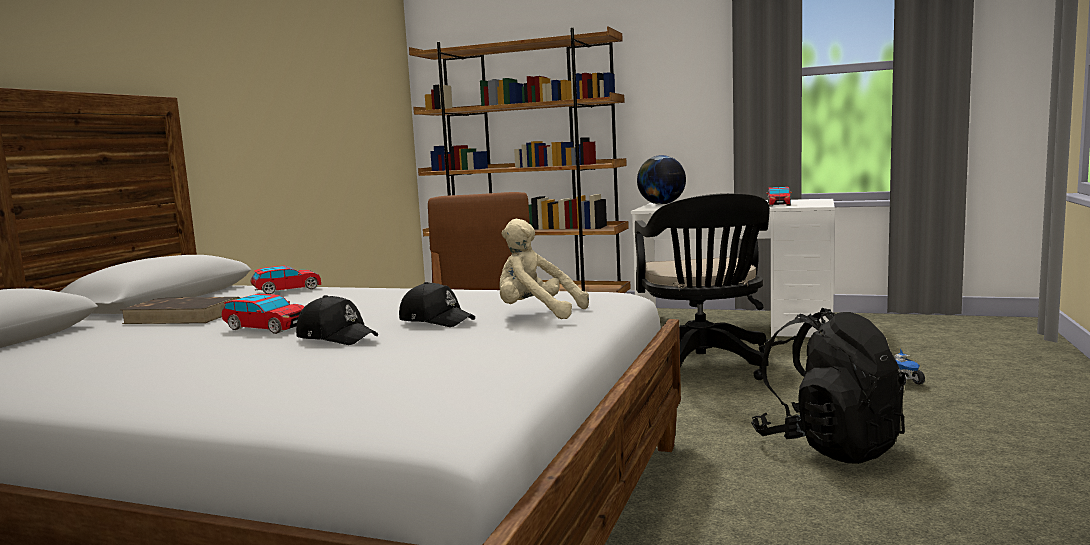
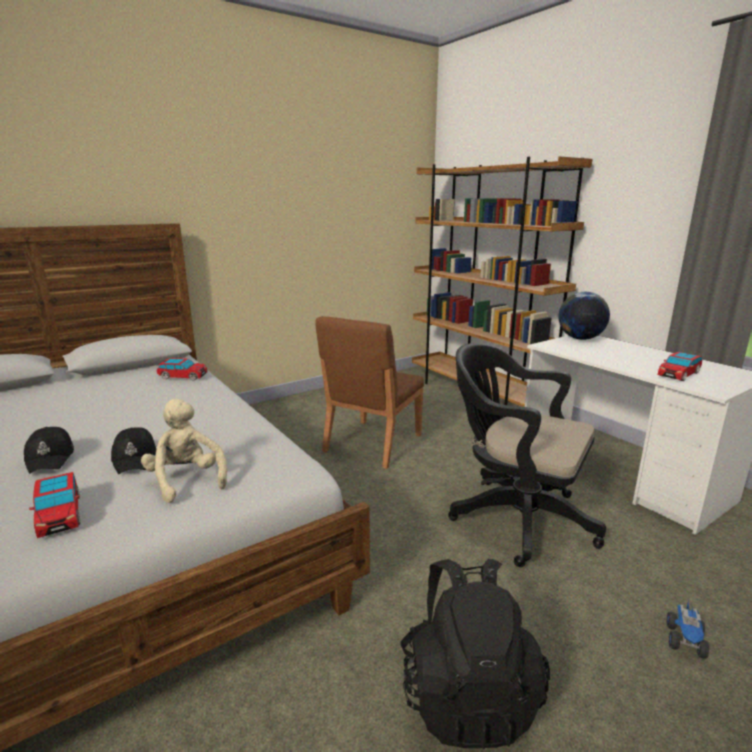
camera: 35 degrees right, 10 degrees up
(185, 316) = (89, 390): brown book -> none
(266, 327) = (68, 425): toy car -> toy car (59, 515)
(703, 366) = (515, 517): black office chair -> black office chair turned 90 degrees clockwise

